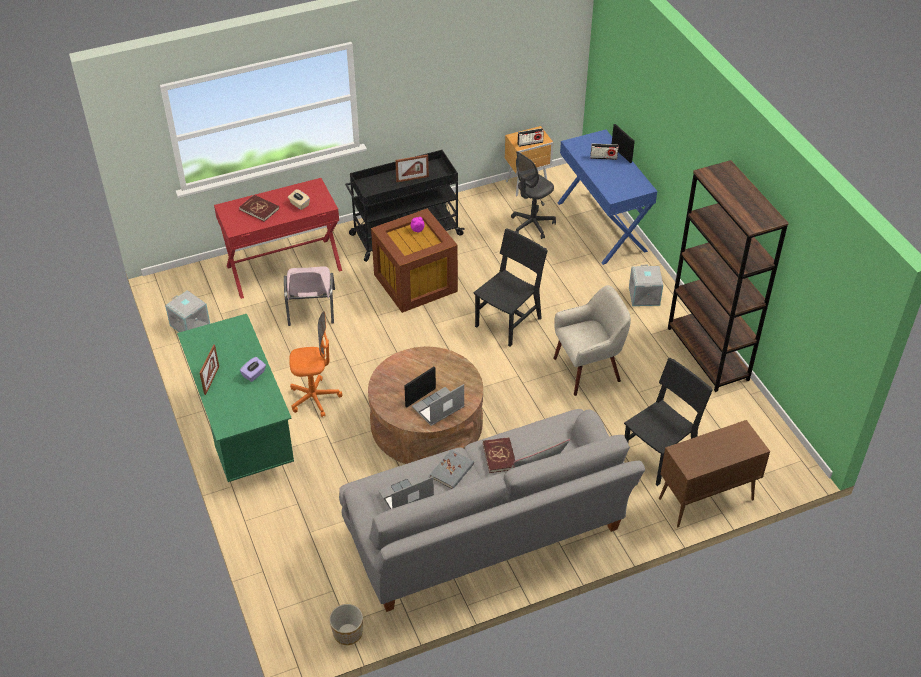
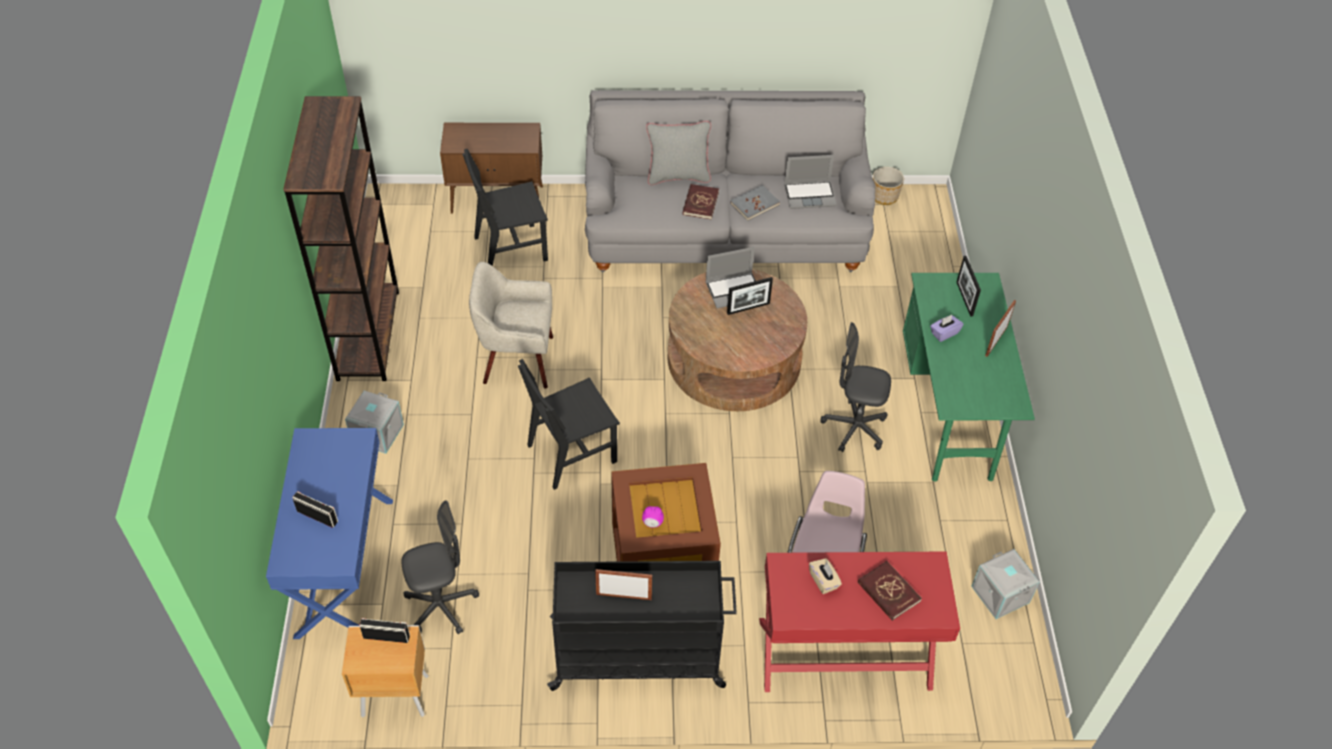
camera: 160 degrees left, 5 degrees up
(314, 398) = (854, 428): orange office chair -> grey office chair
(621, 154) = (286, 514): picture frame -> picture frame (964, 299)

